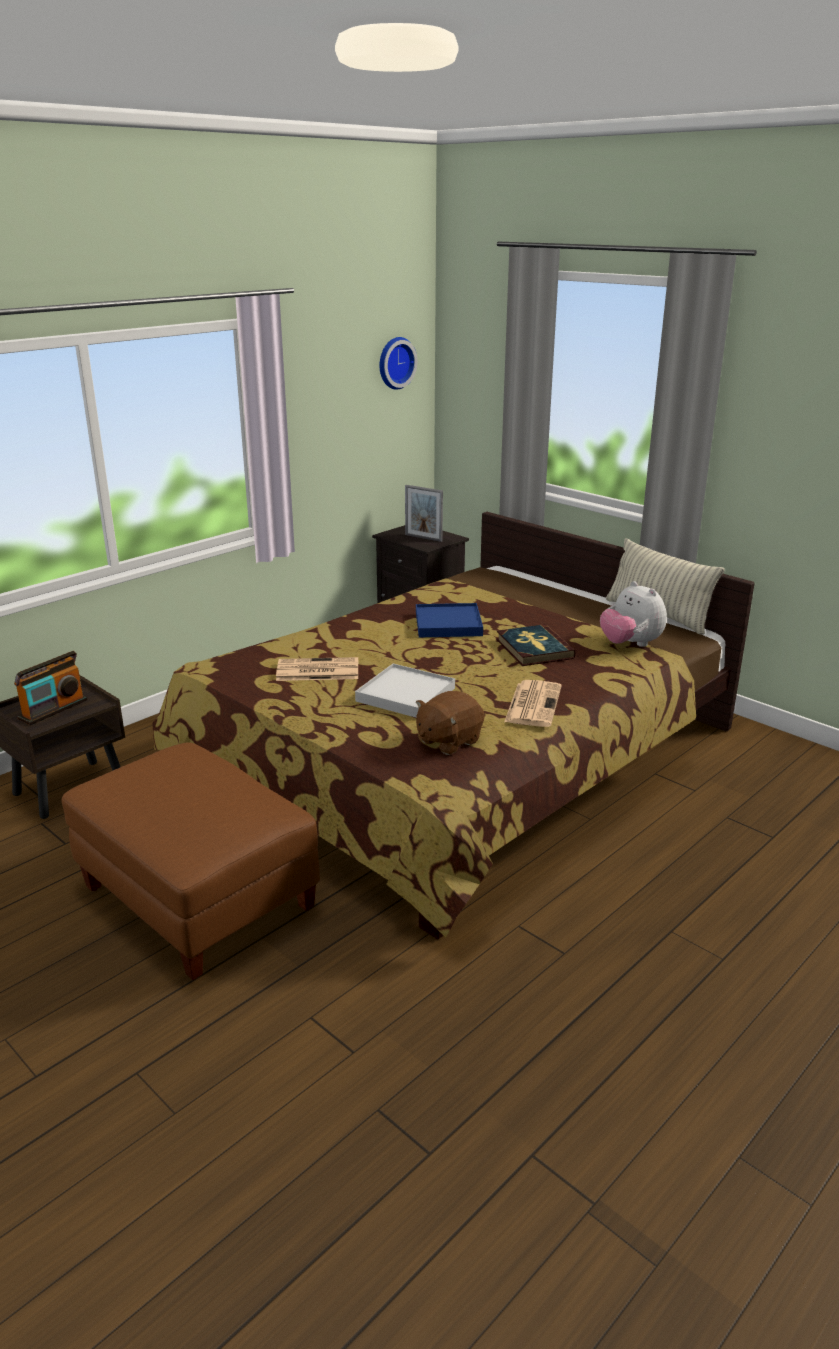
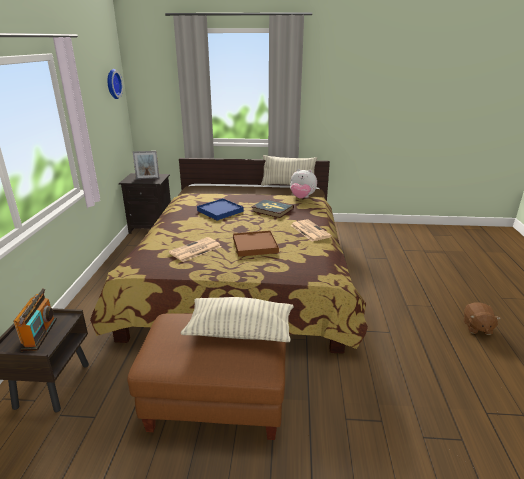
camera: 40 degrees left, 0 degrees up
(225, 802) = (239, 331): none -> pillow
(406, 695) = (255, 245): white tray -> brown tray
(448, 741) = (305, 257): brown plush toy -> brown plush toy (477, 327)

